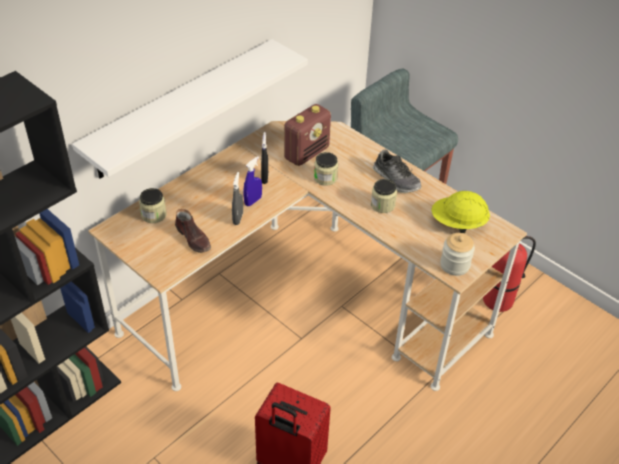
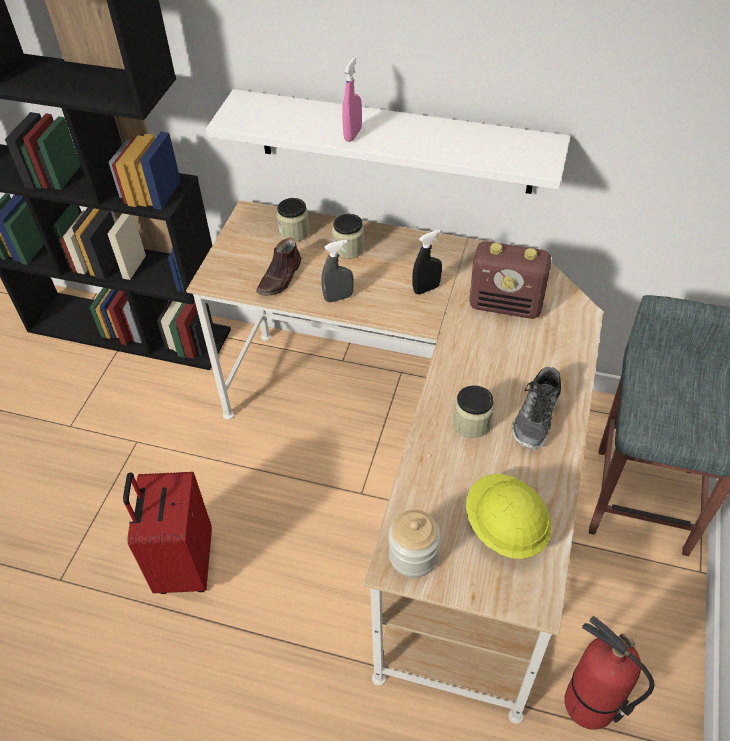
camera: 65 degrees right, 5 degrees up
(187, 111) = (353, 134): none -> pink spray bottle
(253, 201) = (377, 297): blue spray bottle -> none
(325, 178) = (475, 343): jar -> jar (349, 248)

